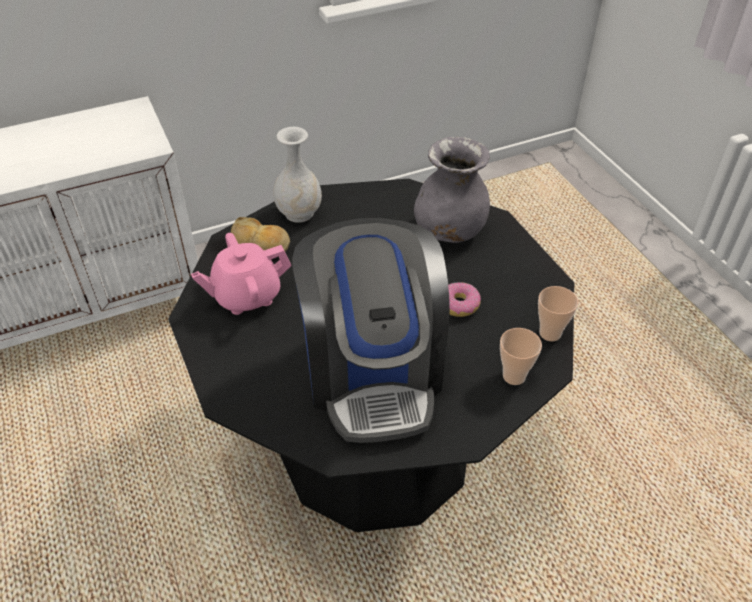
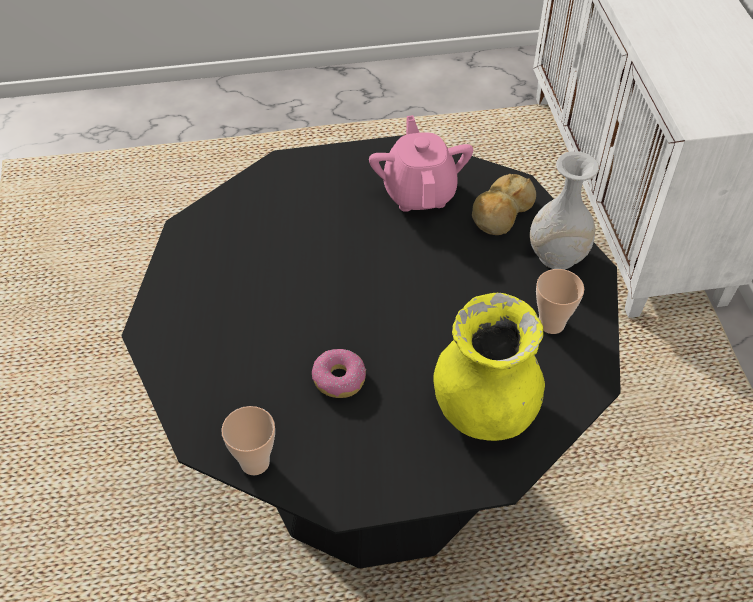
camera: 105 degrees right, 5 degrees up
(373, 372) = (269, 275): coffee machine -> none
(449, 231) = (484, 409): grey vase -> yellow vase
(514, 376) = (207, 399): cup -> cup (551, 324)

